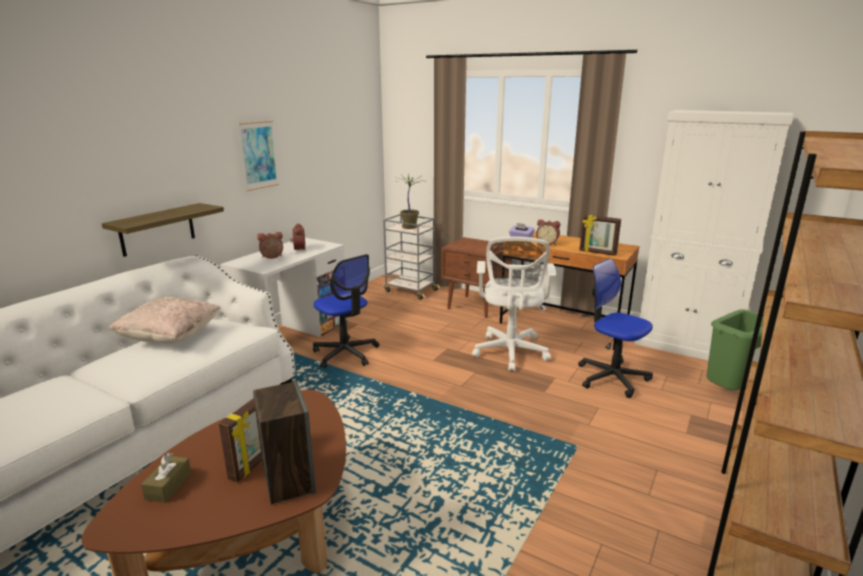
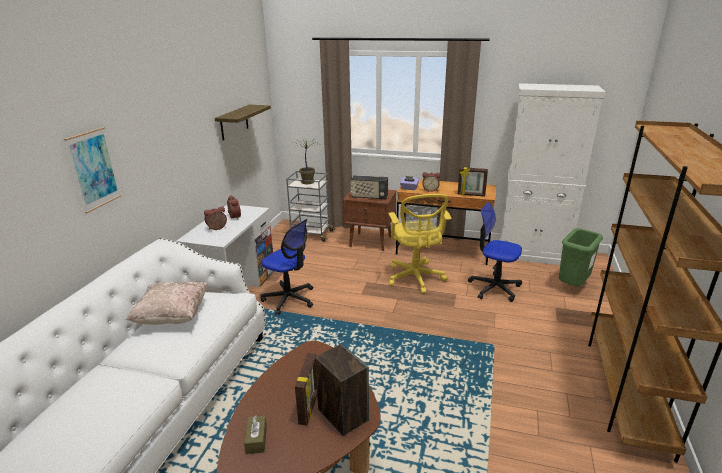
camera: 15 degrees left, 5 degrees up
(157, 229) = (130, 222): shelf -> shelf (234, 122)
(258, 155) = (192, 141): picture -> picture (94, 169)
(474, 248) = (369, 197): none -> radio
(510, 353) = (415, 279): white office chair -> yellow office chair

